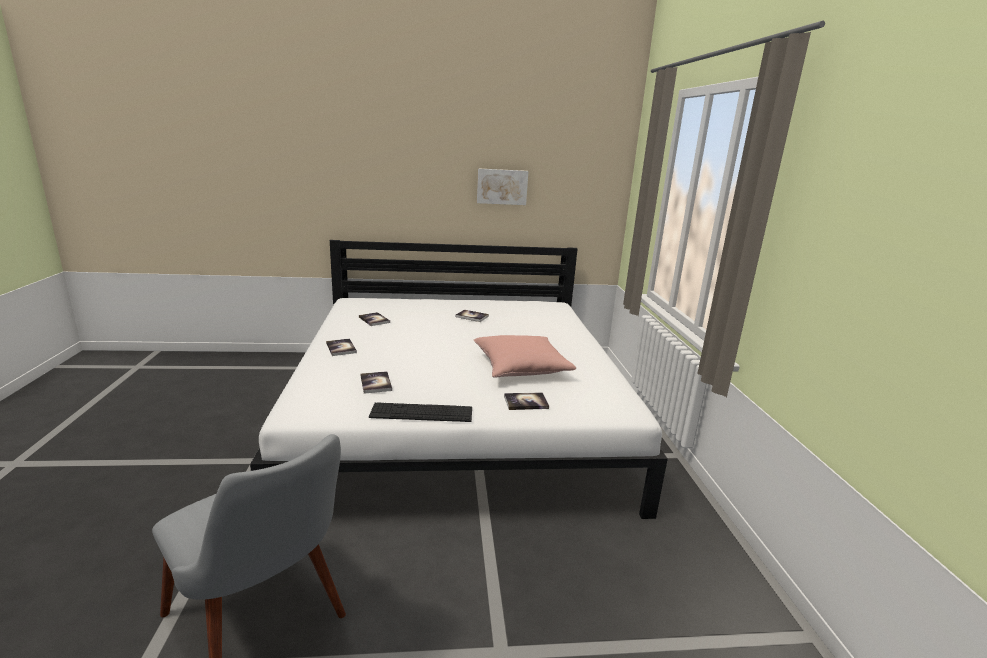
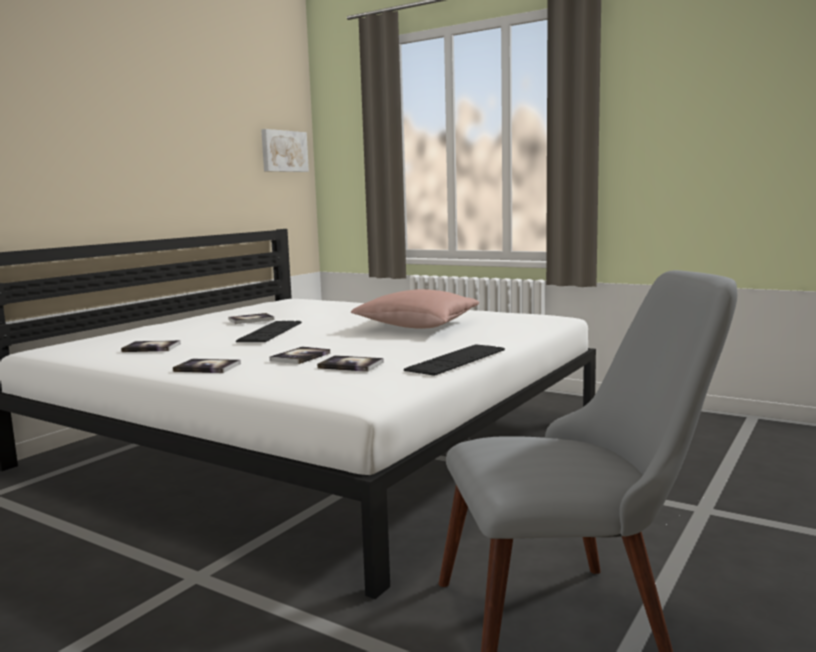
camera: 50 degrees left, 10 degrees down
(442, 332) = (270, 331): none -> keyboard
(502, 186) = (196, 154): picture -> picture (283, 151)
(526, 402) = (493, 333): book -> book (300, 357)

